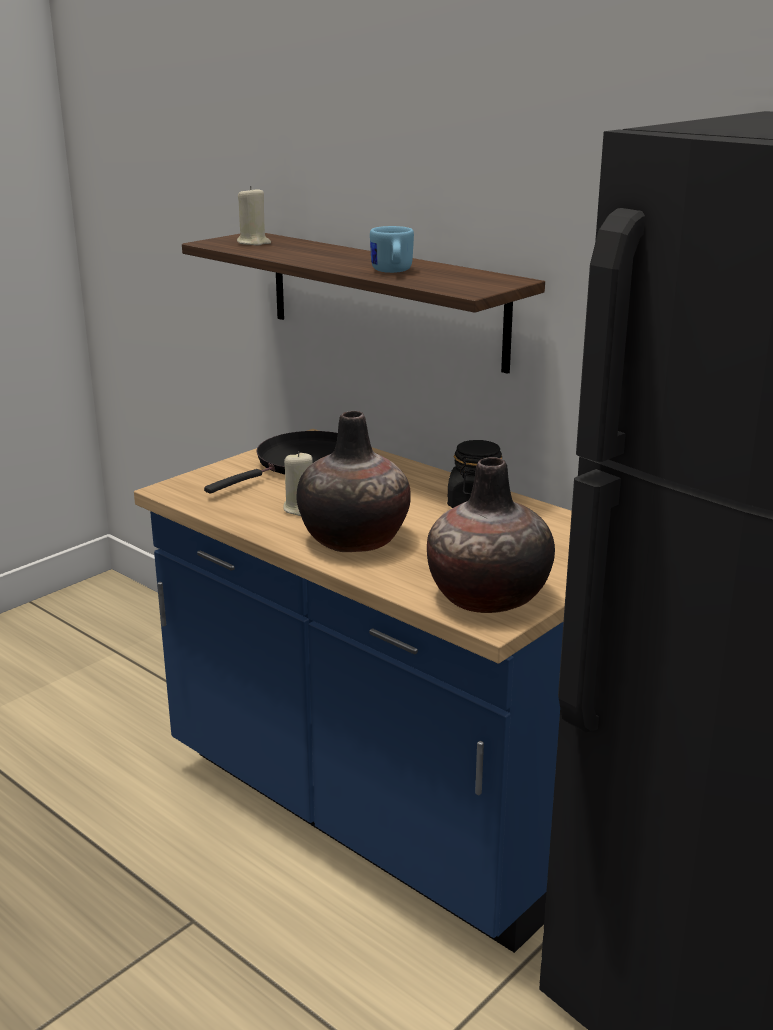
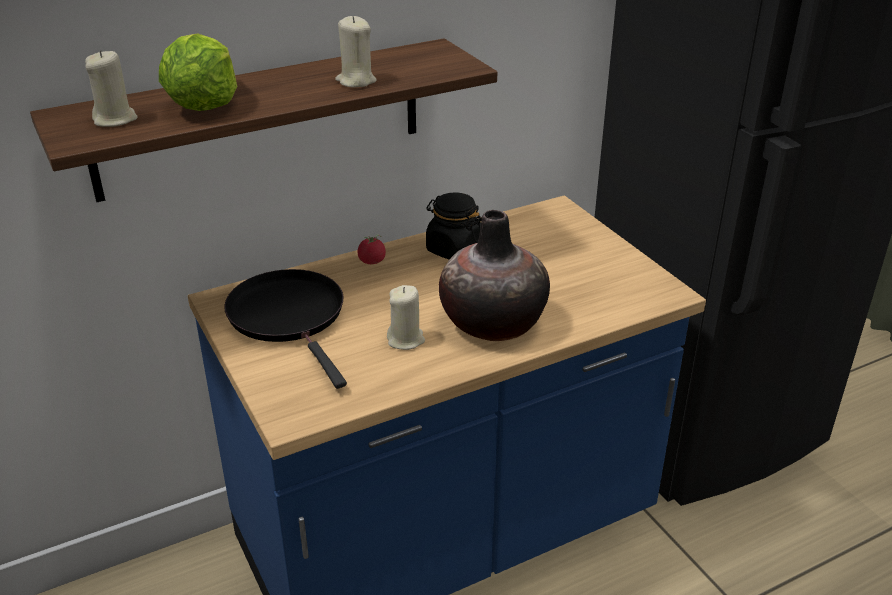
camera: 70 degrees left, 10 degrees up
(299, 252) = (204, 105): none -> lettuce
(391, 272) = (356, 81): blue mug -> beige candle
(420, 475) = (372, 261): none -> tomato
(487, 597) = (629, 285): vase -> none

